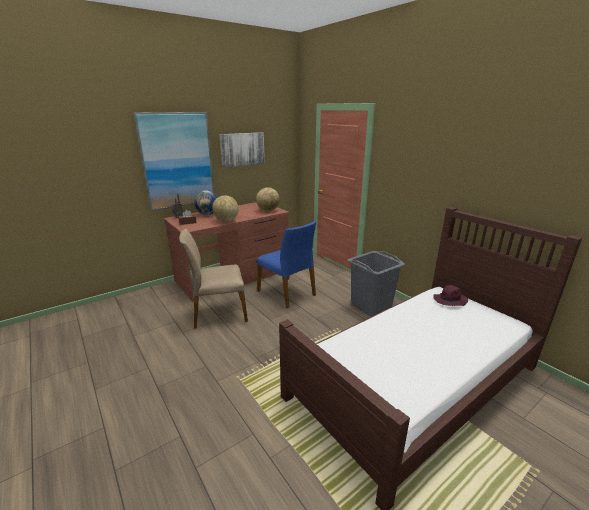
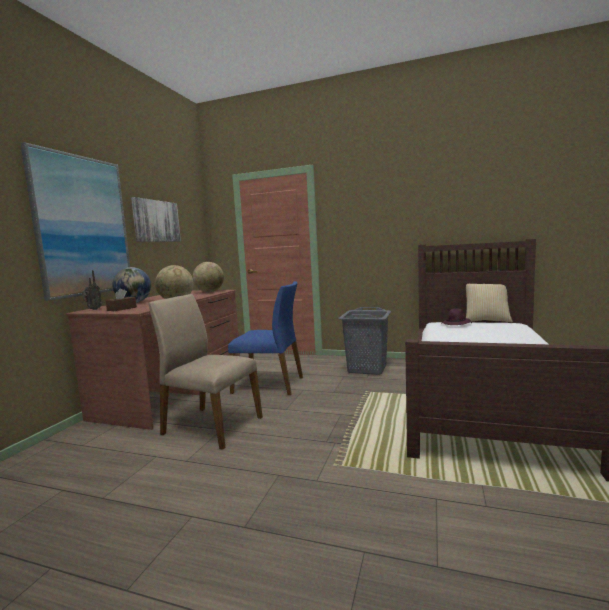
camera: 35 degrees left, 15 degrees down
(218, 313) = (211, 426): beige chair -> beige chair turned 75 degrees clockwise
(495, 307) = (486, 321): none -> pillow

